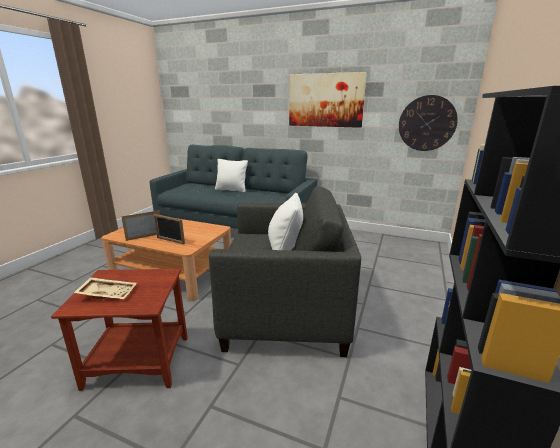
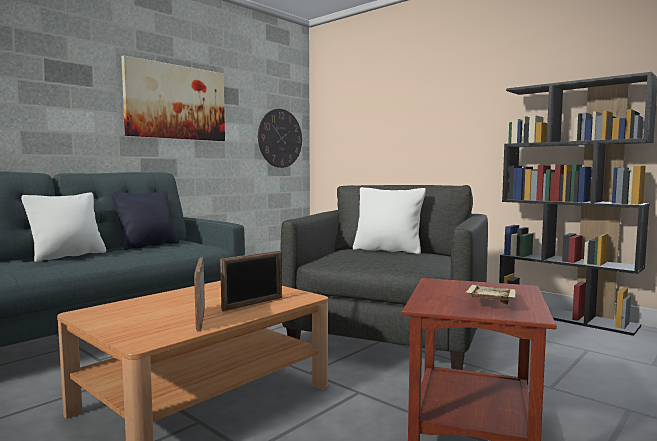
camera: 70 degrees left, 15 degrees down
(270, 193) = (148, 246): none -> black pillow

